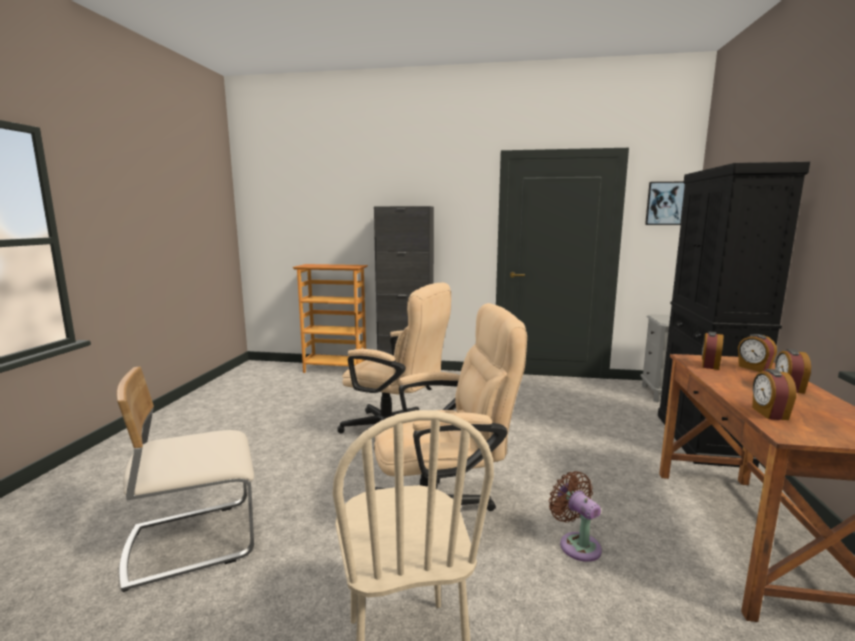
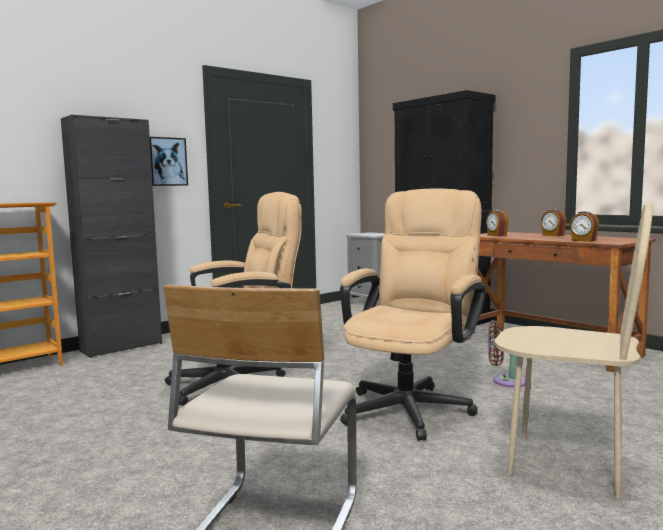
camera: 50 degrees left, 5 degrees down
(664, 203) = (339, 134): picture -> picture (167, 161)
(753, 368) = (514, 234): alarm clock -> none

